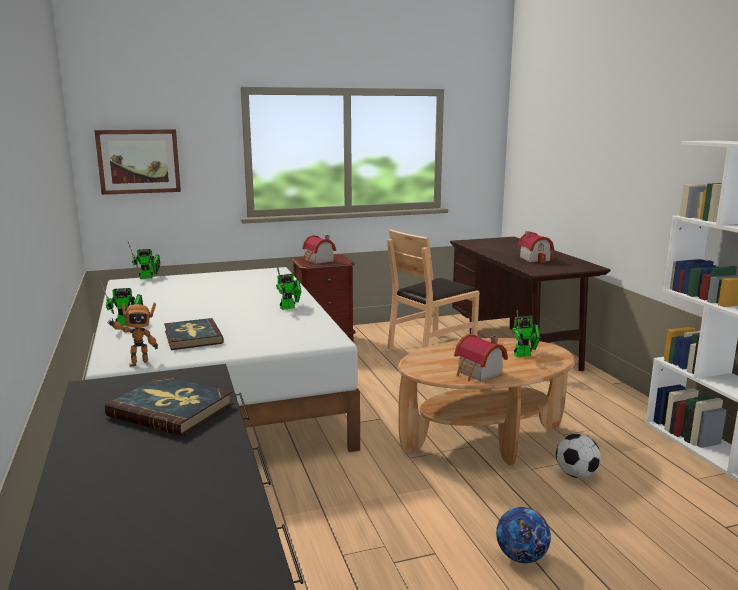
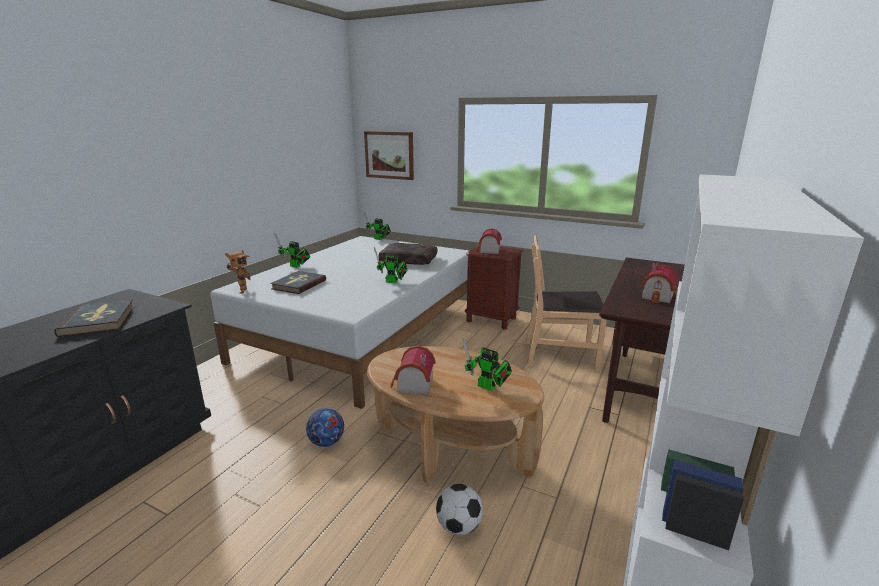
camera: 45 degrees right, 5 degrees up
(137, 363) = (241, 291): toy robot -> toy robot turned 90 degrees counterclockwise
(248, 287) = (409, 260): none -> brown pillow
(521, 557) = (292, 554): football -> football (326, 442)

